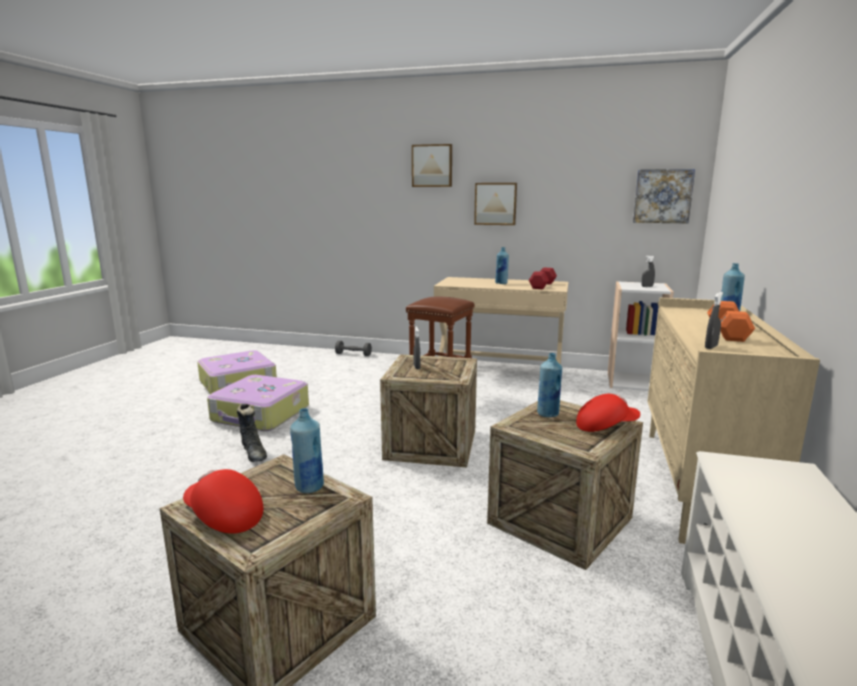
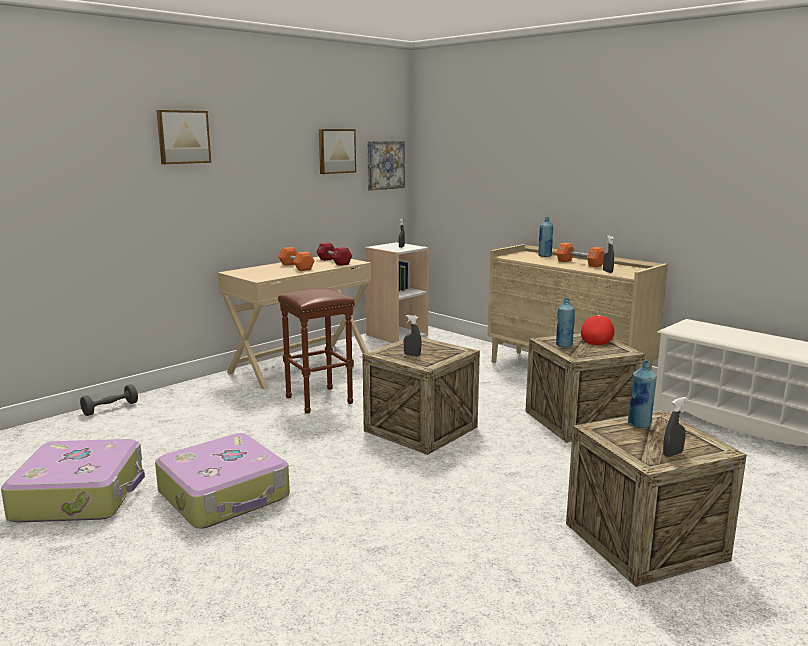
camera: 60 degrees left, 0 degrees up
(223, 517) = (672, 454): red cap -> grey spray bottle
(254, 454) = (337, 514): black boot -> none
(495, 204) = (256, 180): picture -> picture (336, 151)
(501, 283) = (296, 267): blue bottle -> orange dumbbell

